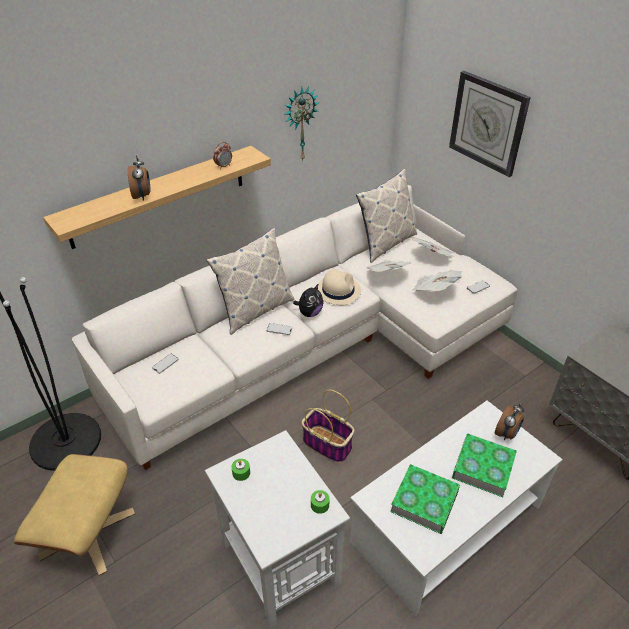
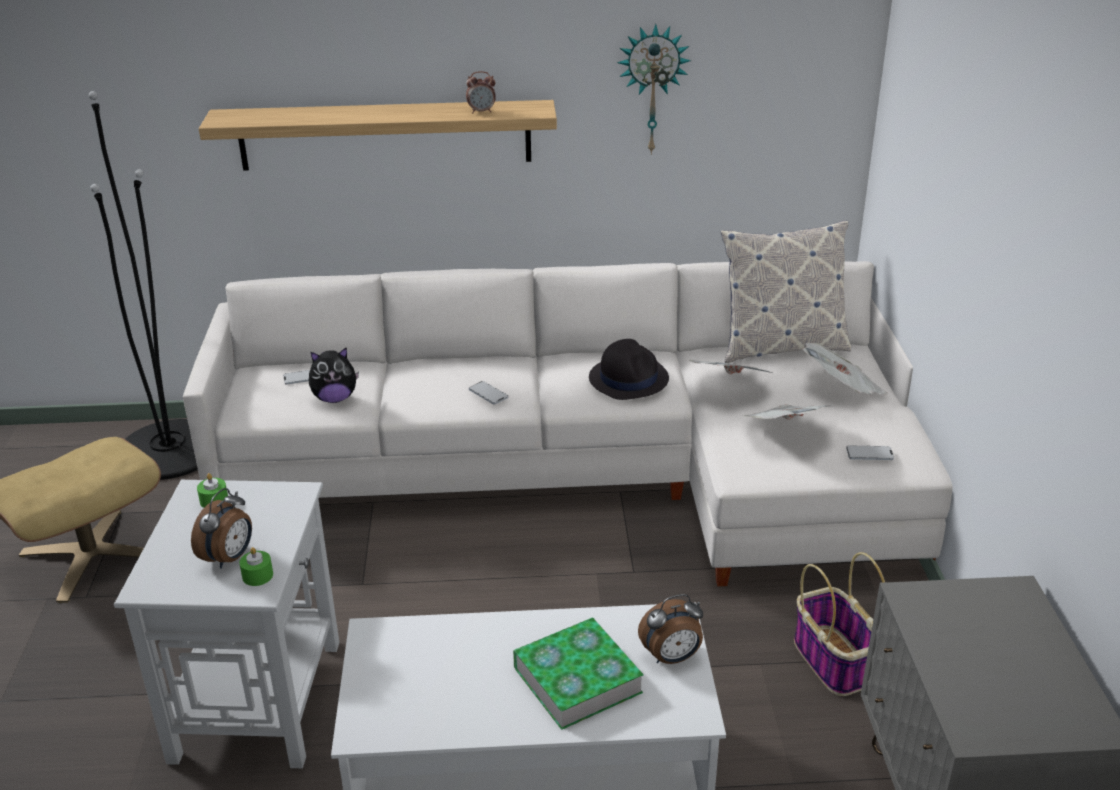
camera: 35 degrees right, 10 degrees down
(142, 196) = (340, 116): alarm clock -> alarm clock (229, 558)
(255, 310) = (484, 361): pillow -> none
(309, 313) = (557, 392): plush toy -> plush toy (335, 398)
(328, 444) = (470, 599): basket -> basket (834, 662)
(338, 290) = (628, 378): beige hat -> black hat
(424, 502) = (439, 674): book -> none
(488, 123) = (948, 142): wall clock -> none

